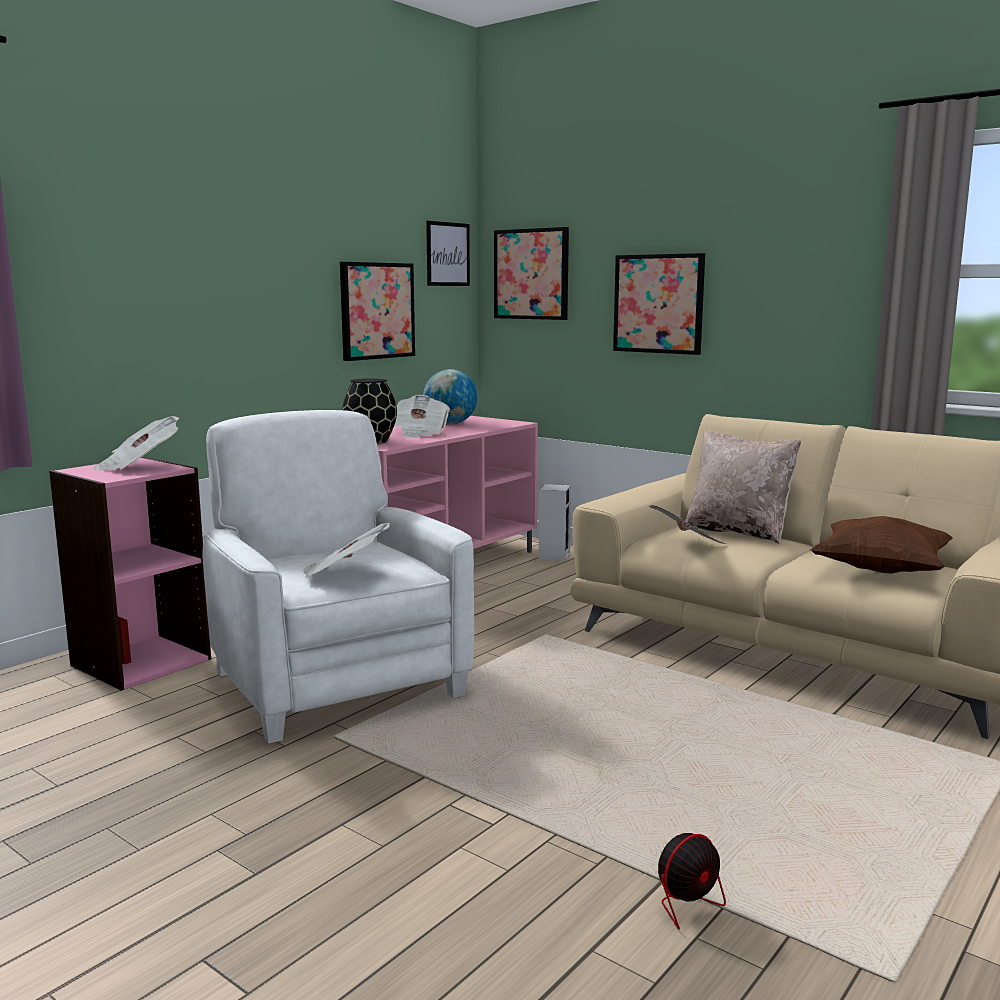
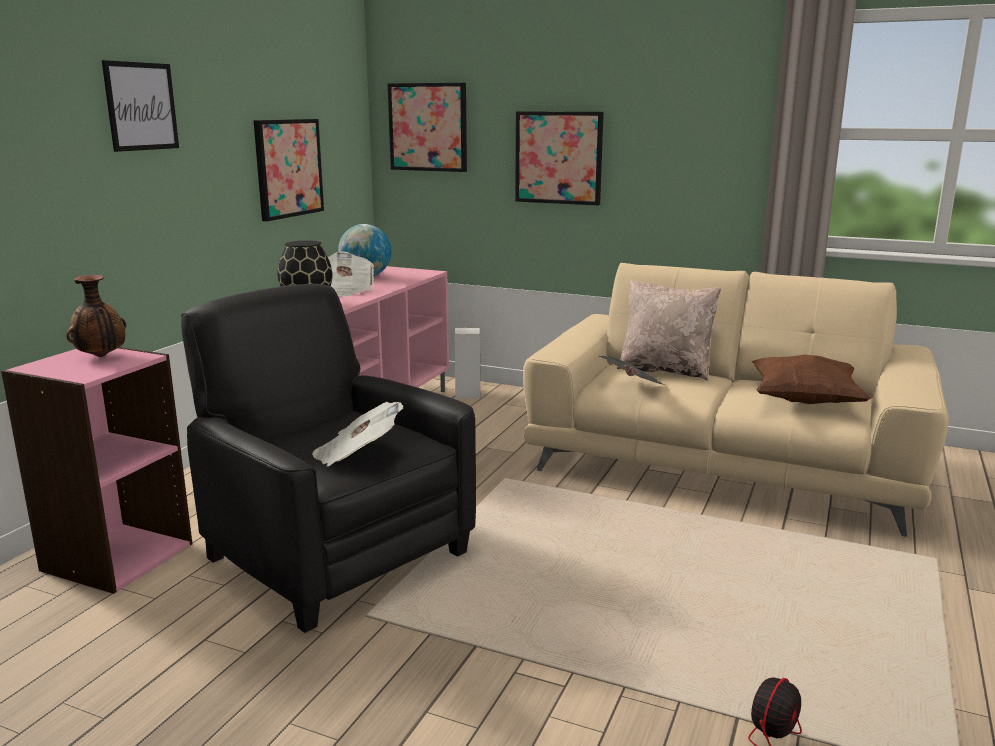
camera: 15 degrees left, 5 degrees up
(139, 466) = (101, 357): newspaper -> vase
(335, 682) = (335, 554): white armchair -> black armchair
(447, 254) = (345, 107): picture -> picture (141, 106)

